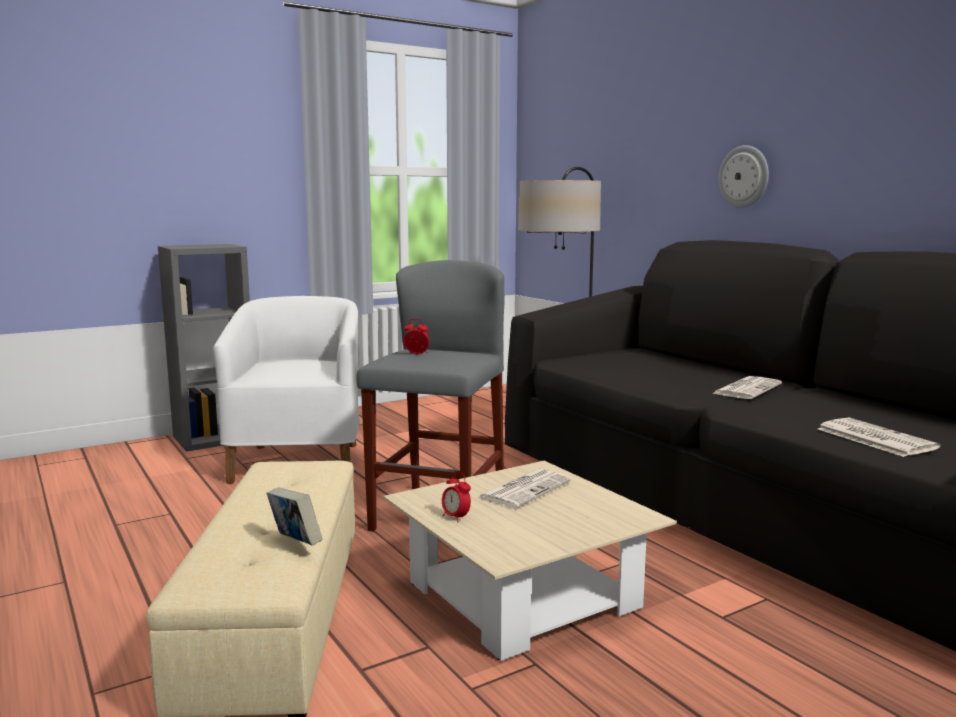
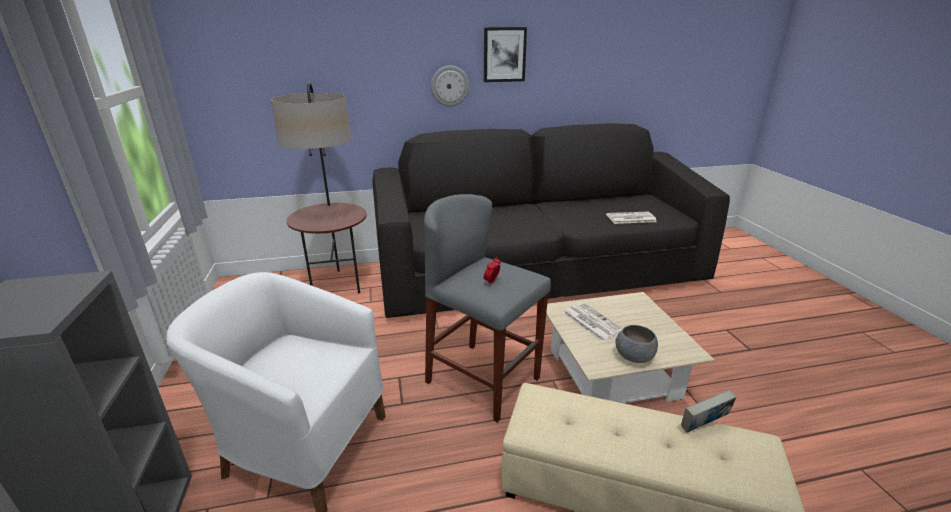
camera: 70 degrees left, 15 degrees up
(456, 518) = (634, 356): alarm clock -> grey bowl
(746, 389) = (536, 215): newspaper -> none
(826, 124) = (504, 54): none -> picture

